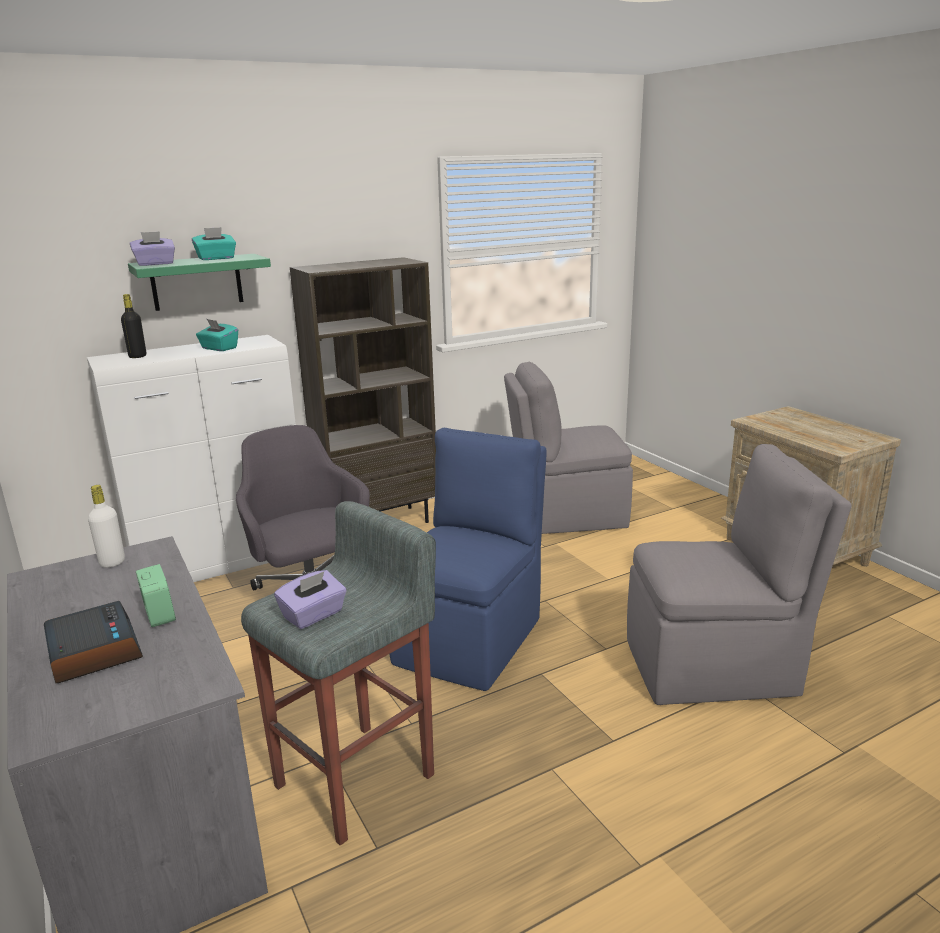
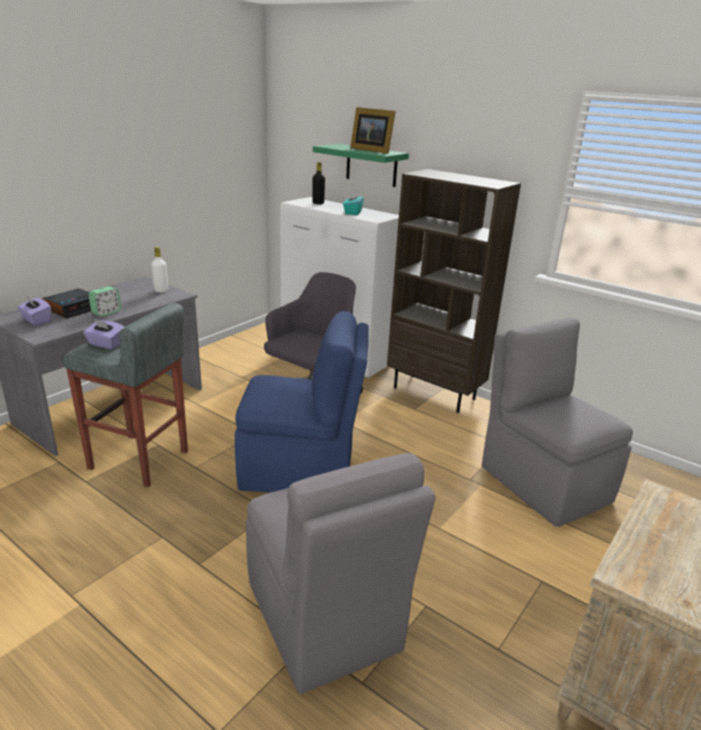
camera: 65 degrees right, 5 degrees up
(155, 264) = (336, 146): purple tissue box -> purple tissue box (36, 320)
(216, 258) = (371, 150): turquoise tissue box -> picture frame

